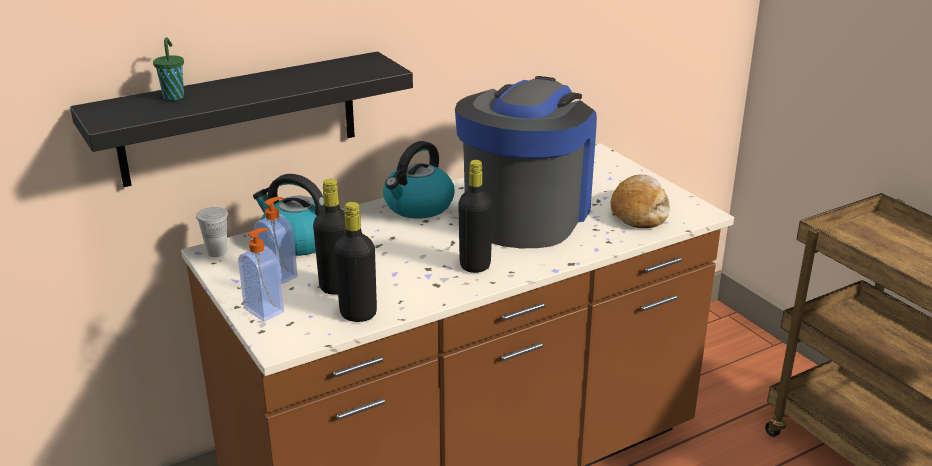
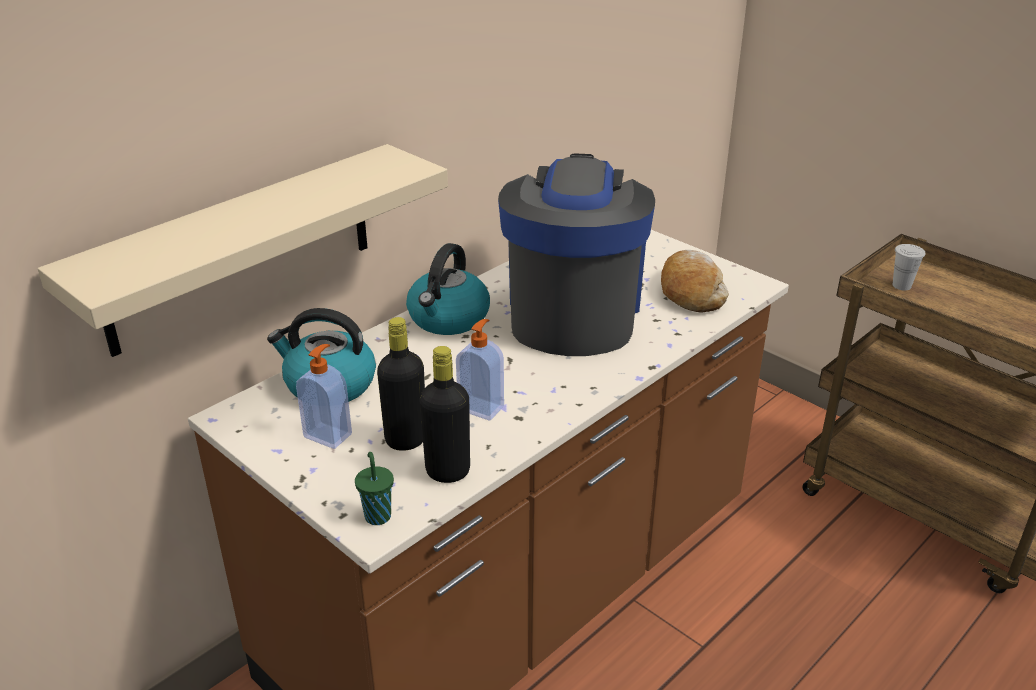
camera: 15 degrees left, 5 degrees up
(174, 96) = (172, 237): green cup -> green cup (377, 515)
(217, 252) = (236, 415): white cup -> white cup (901, 285)
(239, 119) = (241, 248): black shelf -> beige shelf
(265, 310) = (334, 485): soap dispenser -> soap dispenser (481, 407)
(475, 265) = (549, 385): black bottle -> none

